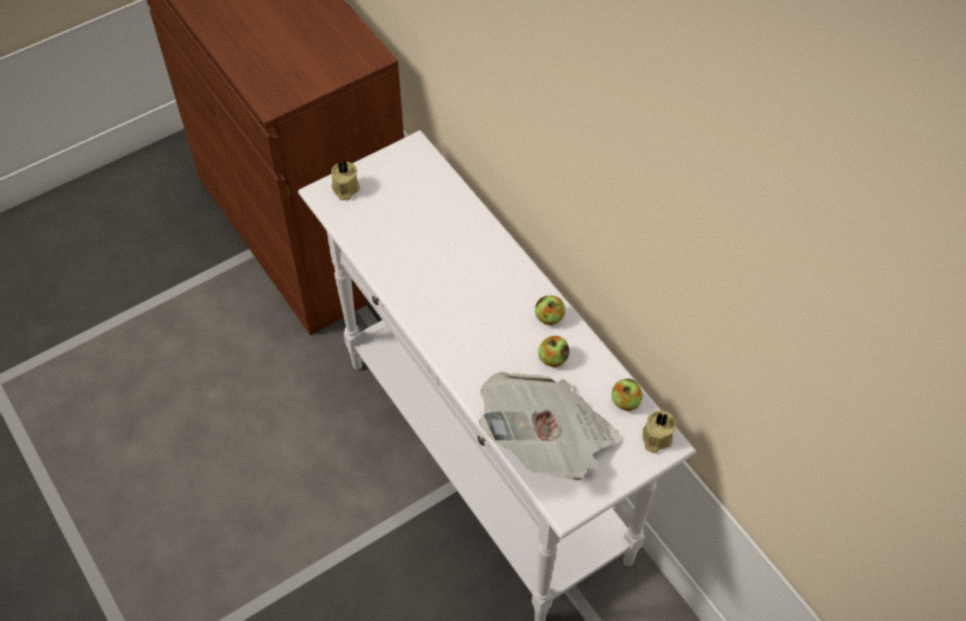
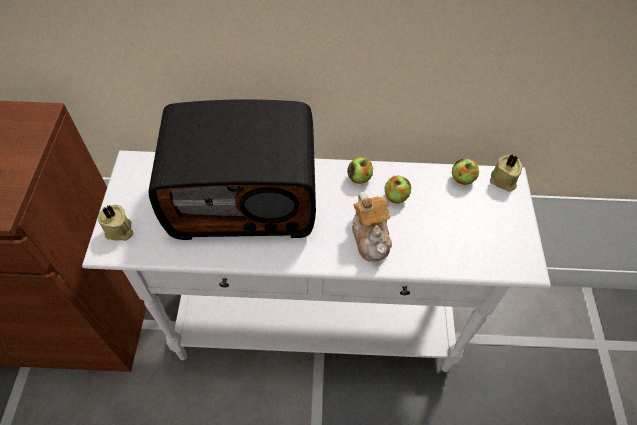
camera: 55 degrees left, 0 degrees up
(451, 246) = (244, 196): none -> radio
(489, 364) = (371, 237): none -> teapot
(549, 441) = (465, 242): newspaper -> none

